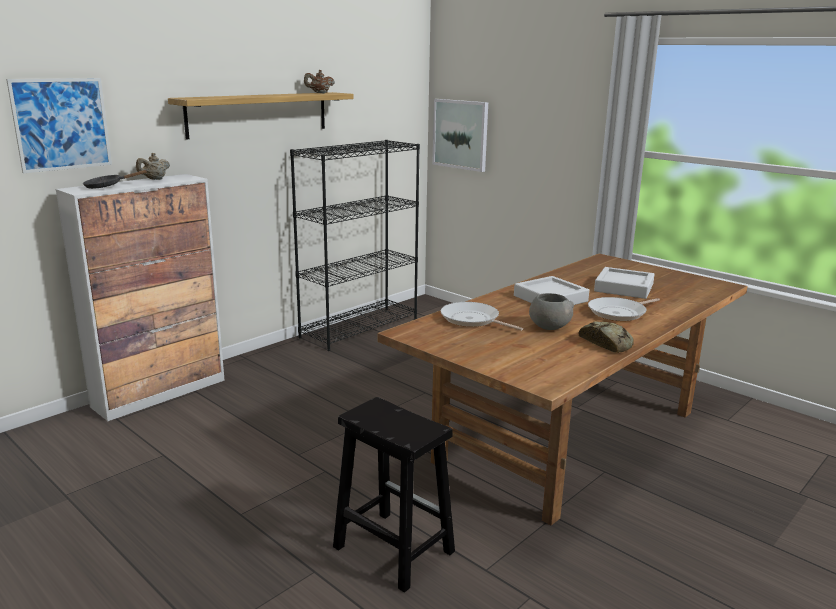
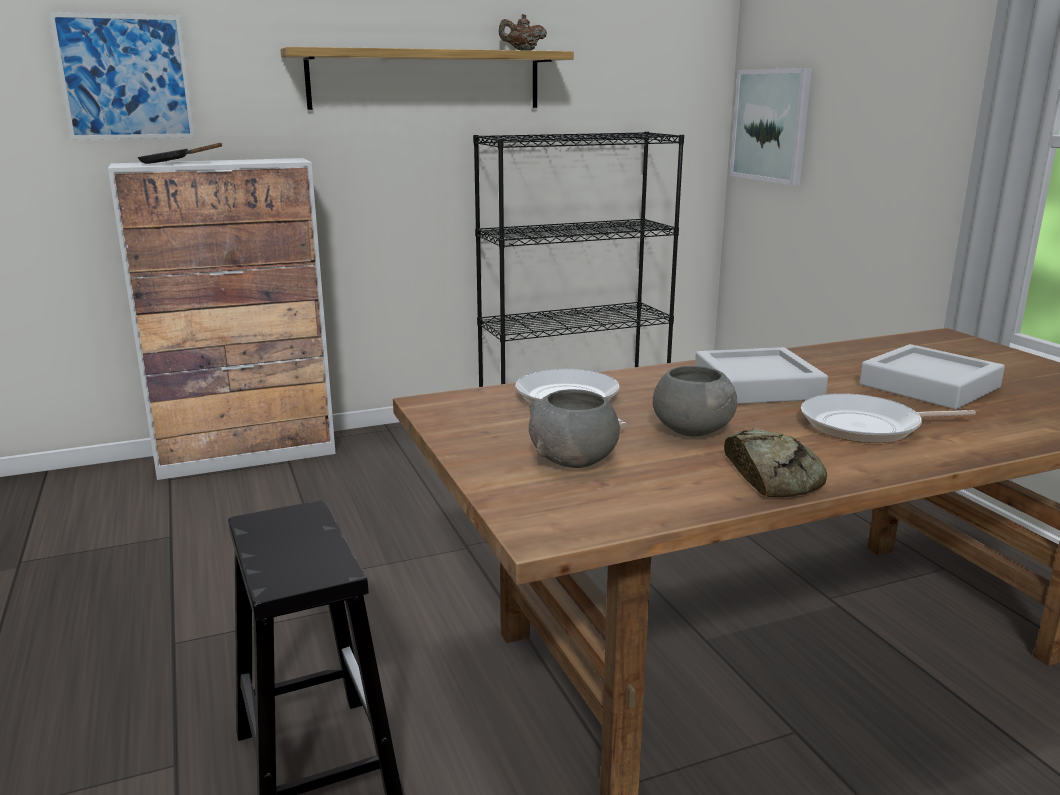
camera: 25 degrees right, 0 degrees up
(155, 179) = (246, 160): beige teapot -> none
(516, 351) = (574, 461): none -> grey bowl

